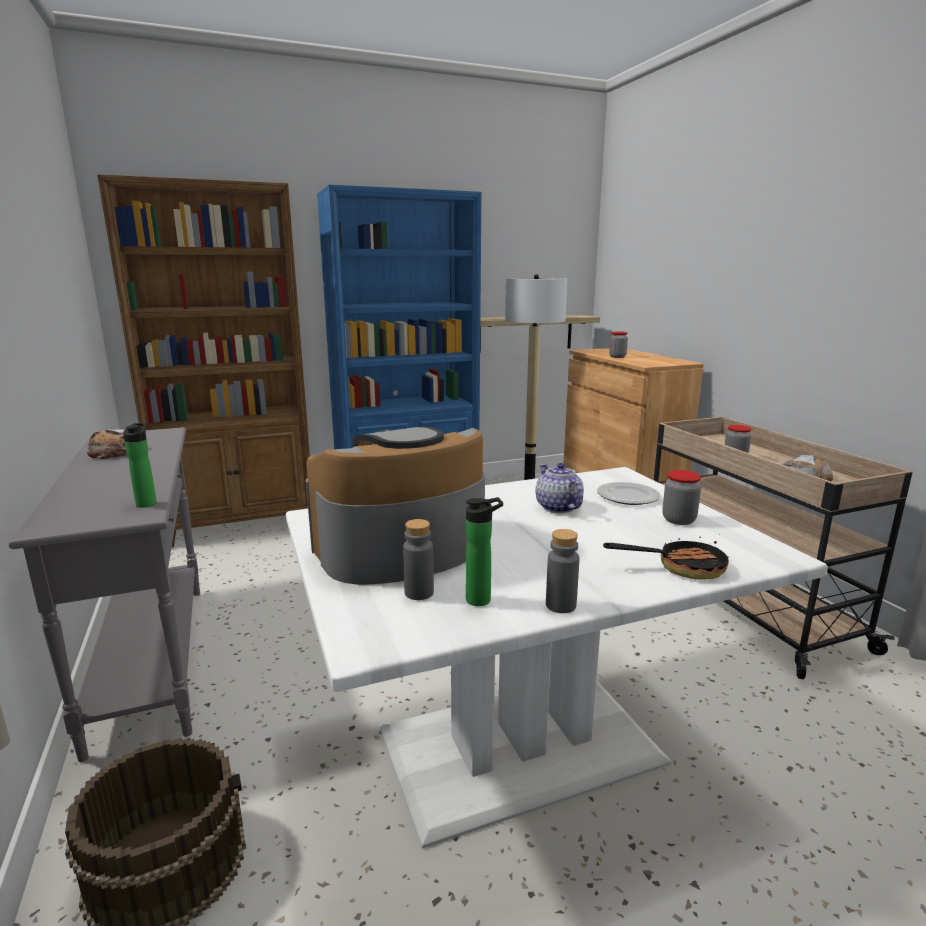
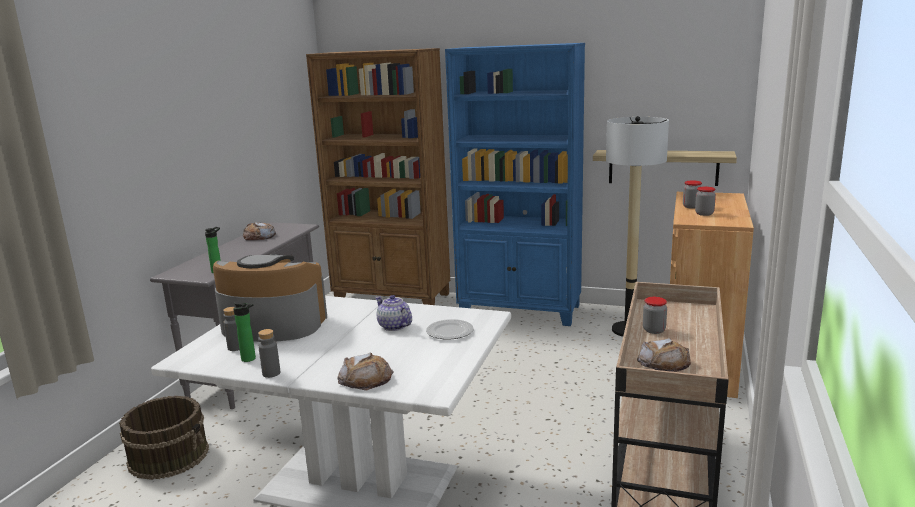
camera: 40 degrees right, 0 degrees up
(557, 507) = (393, 326): teapot -> teapot turned 60 degrees counterclockwise
(678, 520) = (438, 355): jar -> jar (704, 214)
(681, 567) = (365, 378): frying pan -> bread

